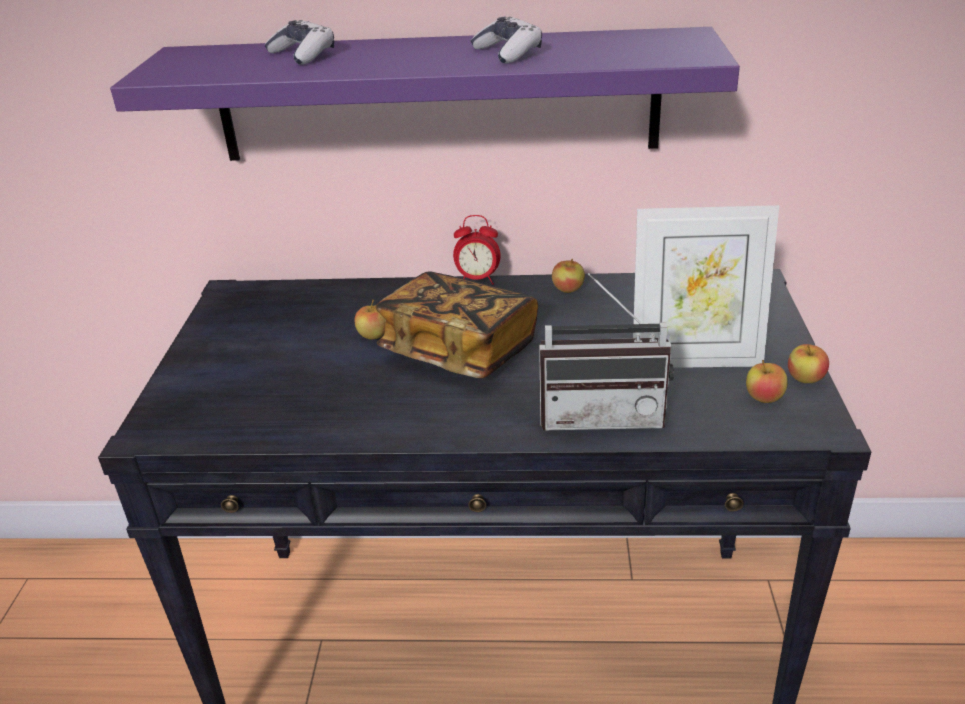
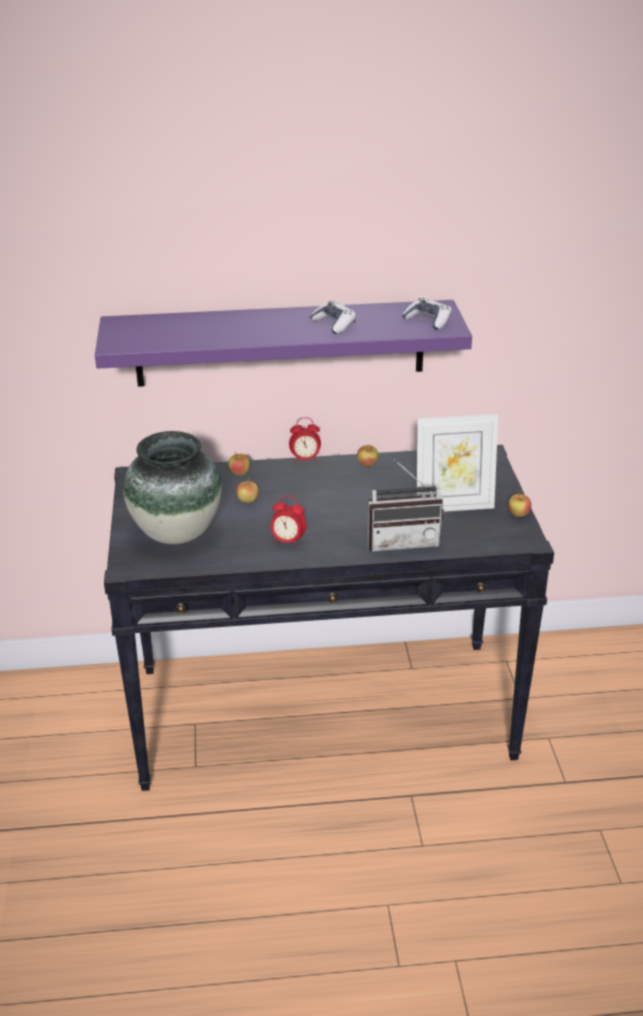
camera: 10 degrees left, 0 degrees up
(248, 380) = (177, 533): none -> vase
(303, 55) = (203, 325): game controller -> game controller (428, 321)
(413, 405) = (288, 542): none -> alarm clock
(459, 350) = (307, 507): book -> none
(764, 398) = (495, 527): apple -> apple (239, 473)

